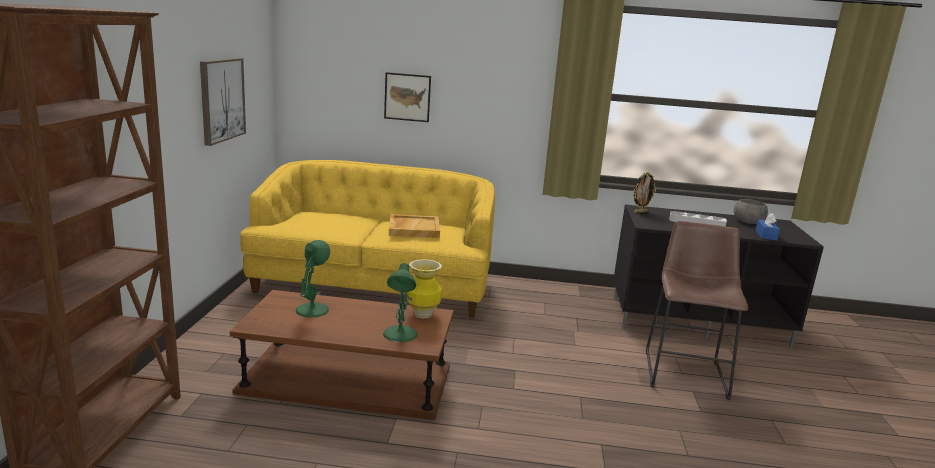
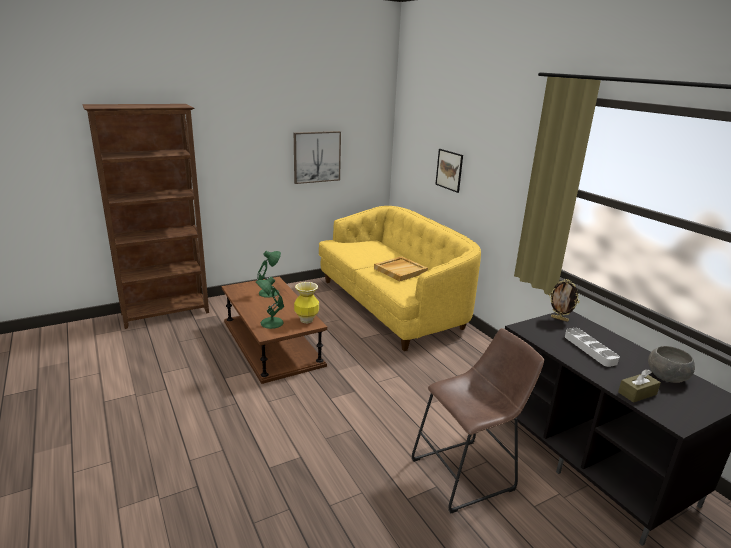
camera: 55 degrees right, 5 degrees up
(766, 235) = (637, 393): blue tissue box -> brown tissue box

